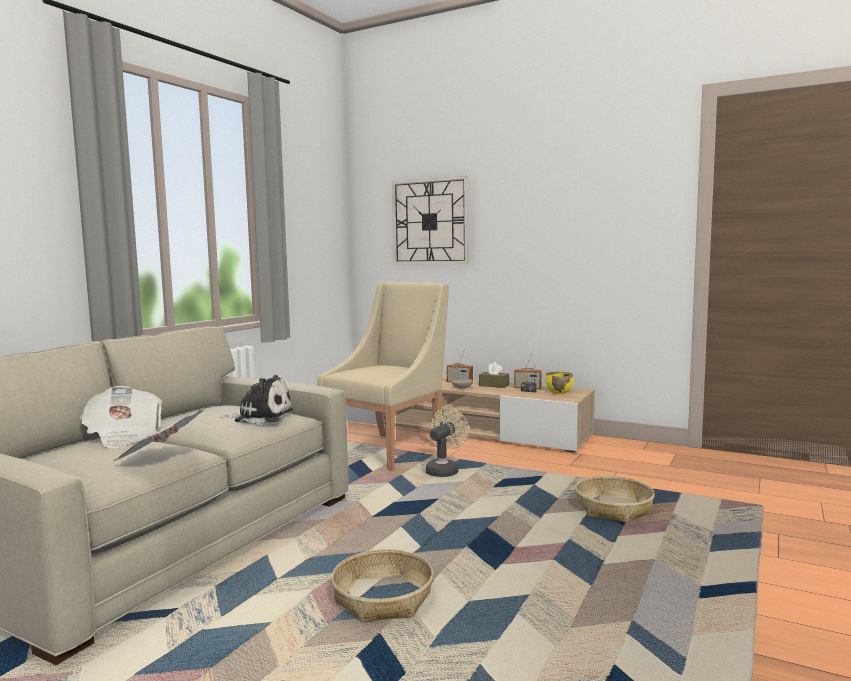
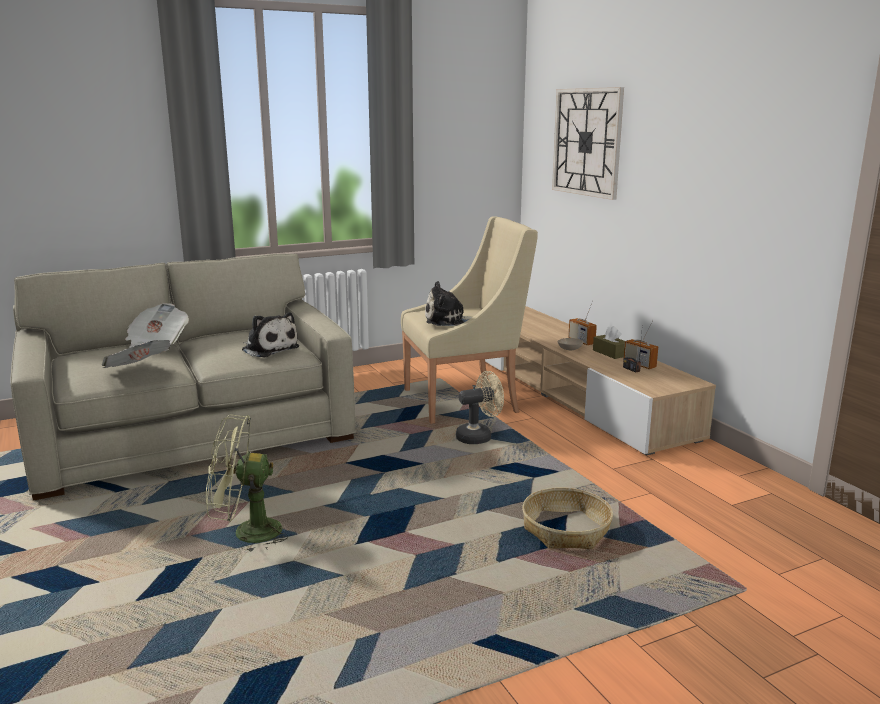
camera: 35 degrees right, 10 degrees up
(381, 373) = (448, 320): none -> plush toy
(383, 598) = (247, 534): basket -> green fan
(559, 392) = (663, 378): yellow bowl -> none

